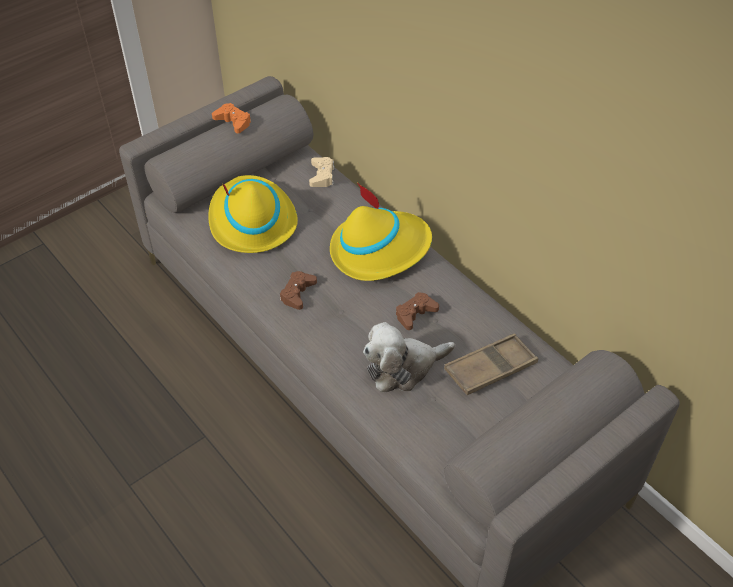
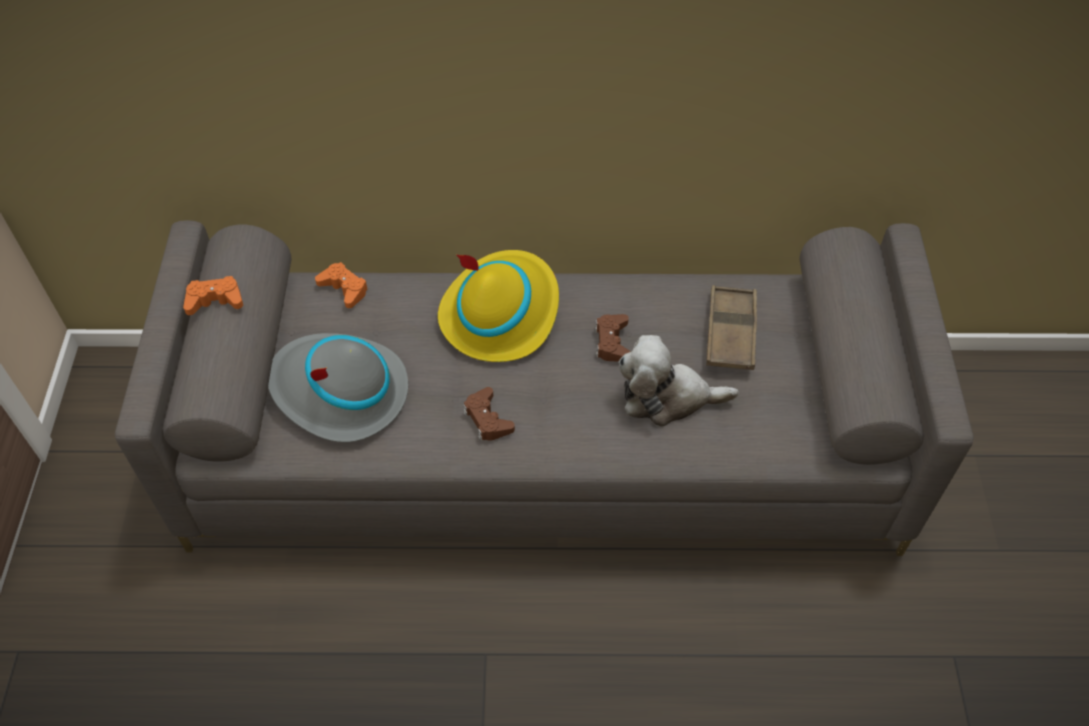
camera: 50 degrees left, 5 degrees up
(251, 220) = (339, 392): yellow hat -> grey hat
(322, 176) = (344, 289): beige game controller -> orange game controller
(403, 367) = (667, 397): plush toy -> plush toy turned 75 degrees clockwise

